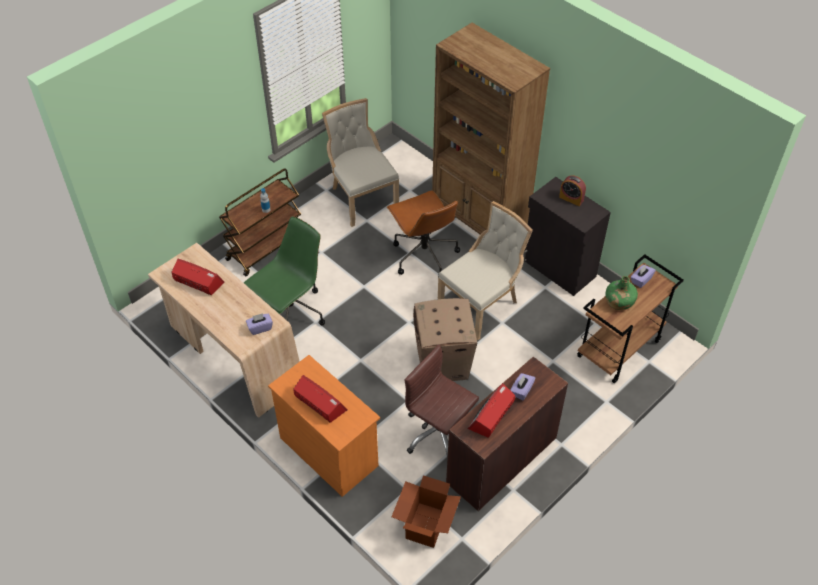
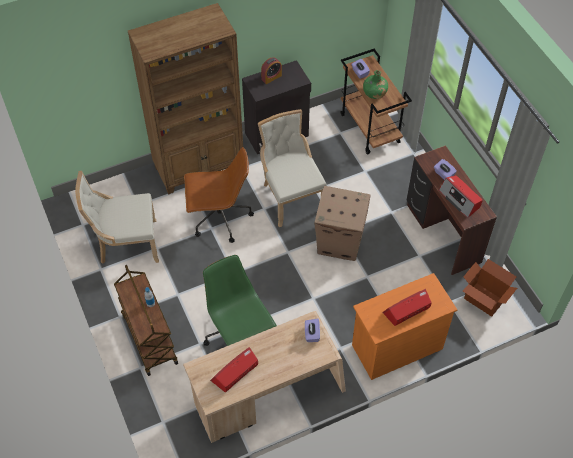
camera: 70 degrees left, 5 degrees up
(439, 434) = (406, 266): brown office chair -> none

